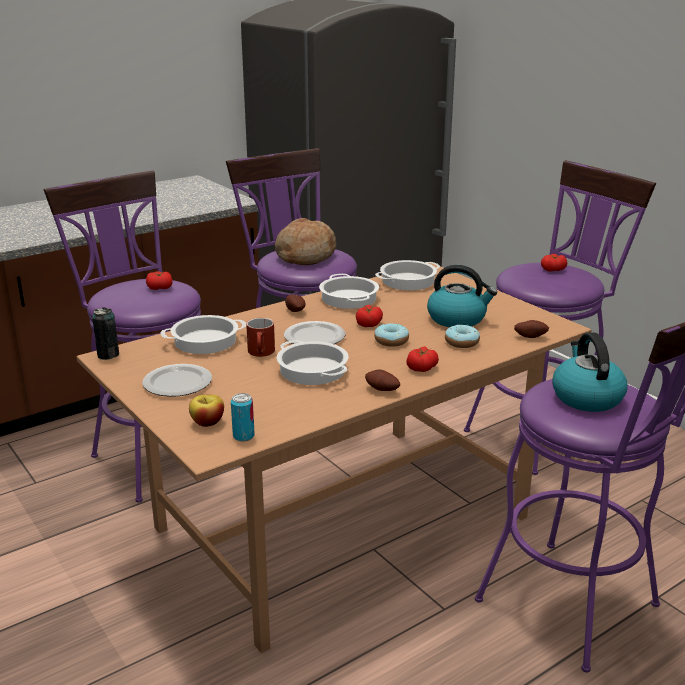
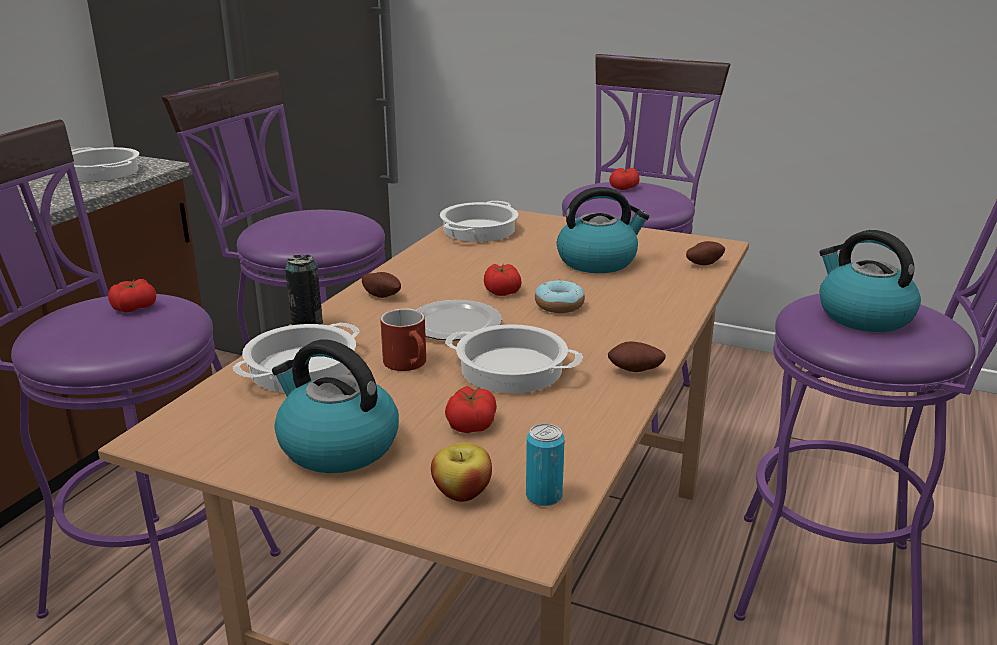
camera: 30 degrees left, 0 degrees up
(108, 355) = (160, 432): can -> can (307, 324)
(177, 384) = (336, 446): plate -> kettle
(305, 256) = (307, 224): bread -> none
(349, 298) = (434, 265): cooking pot -> cooking pot (103, 172)
(421, 367) = (641, 329): tomato -> tomato (471, 423)
(462, 342) = (642, 288): donut -> none

